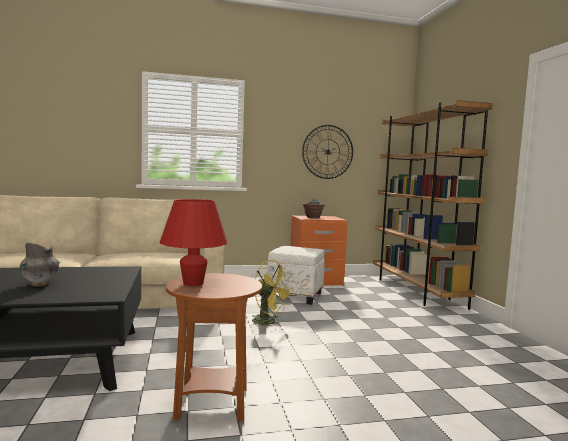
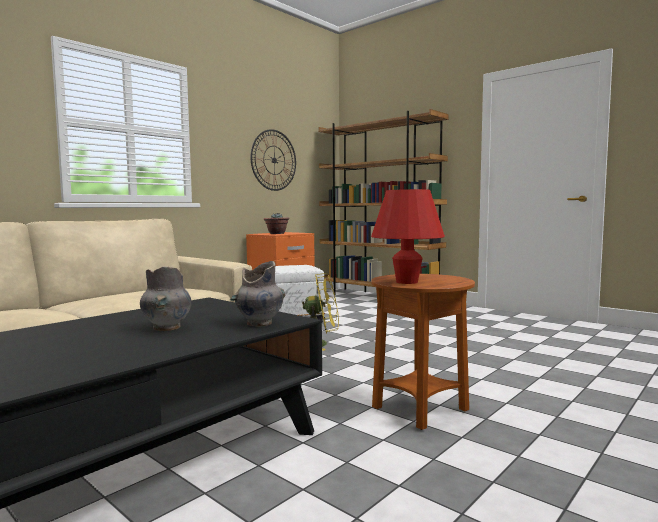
camera: 35 degrees left, 0 degrees up
(83, 294) = (259, 323): none -> grey vase

